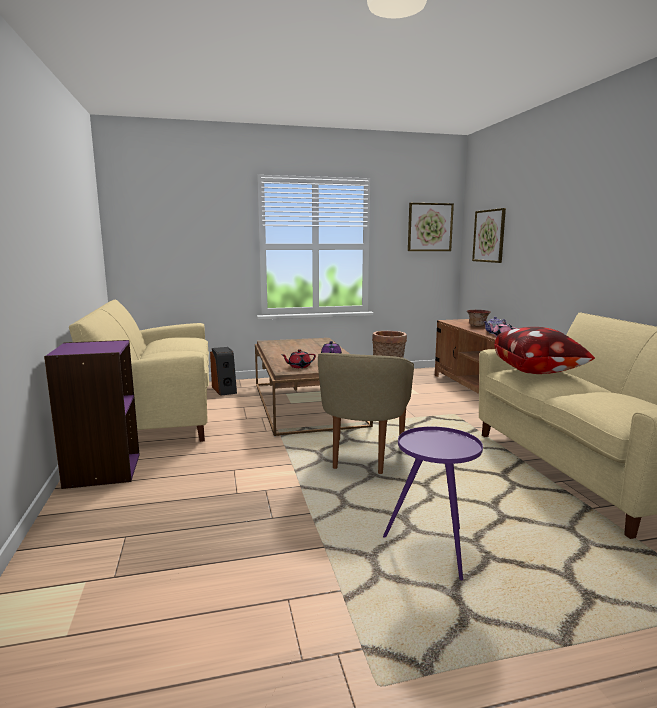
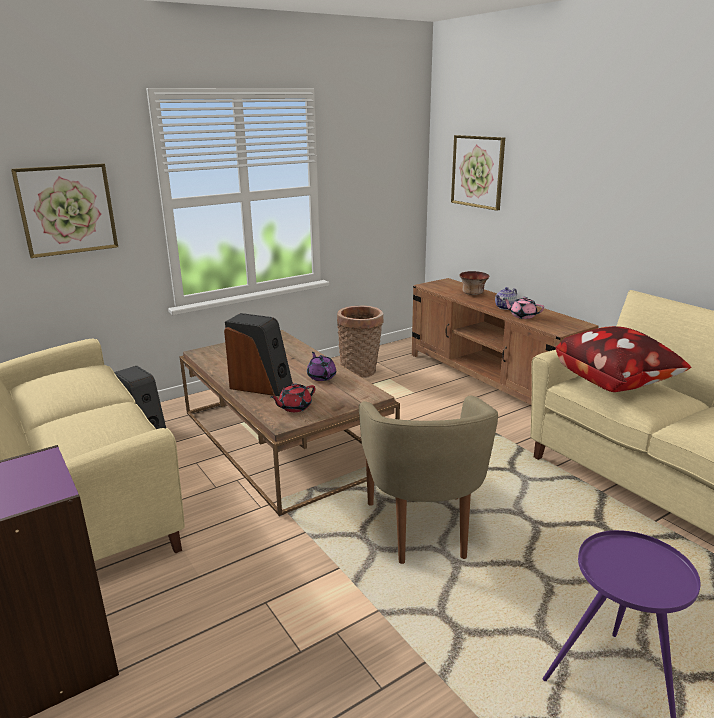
camera: 20 degrees left, 10 degrees up
(288, 357) = (261, 386): none -> speaker
(430, 227) = (391, 156): picture -> picture (67, 209)

